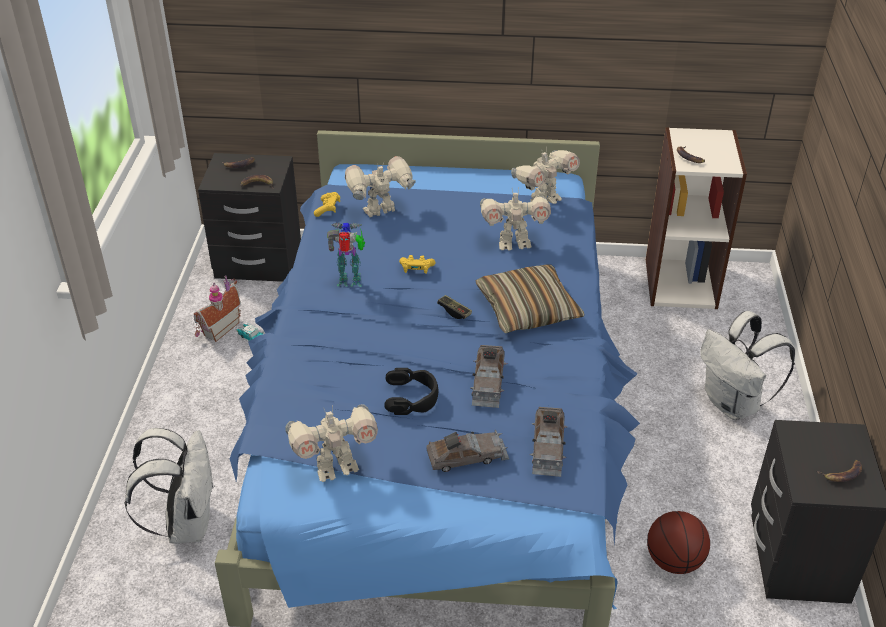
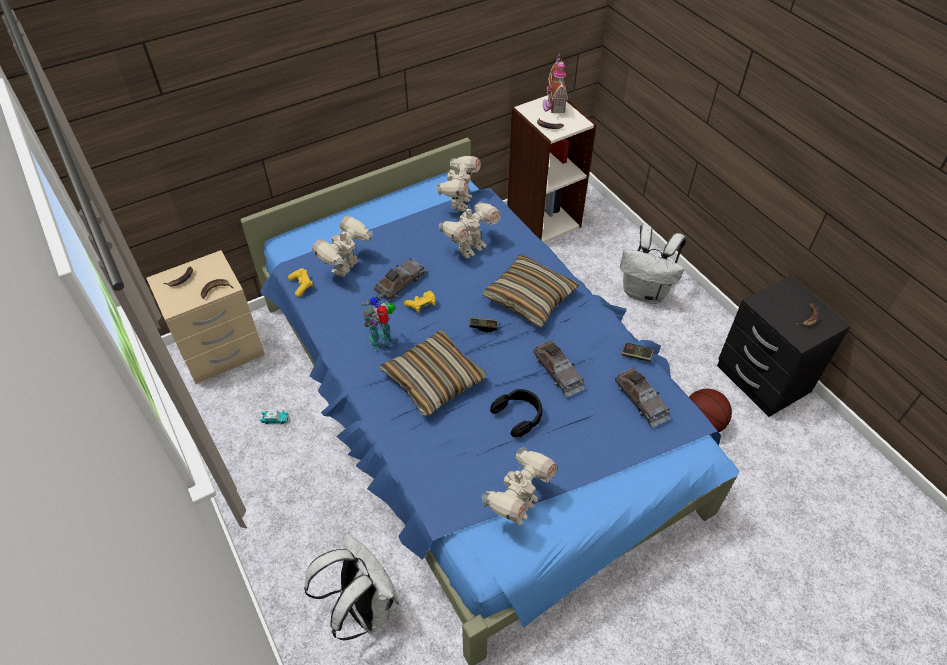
camera: 35 degrees left, 10 degrees up
(218, 328) = (239, 426): toy house -> toy house (553, 105)
(258, 262) = (221, 350): black nightstand -> beige nightstand
(366, 333) = (434, 379): none -> pillow
(467, 456) = (599, 440): grey toy car -> grey toy car (401, 282)
(585, 407) = (636, 355): none -> game controller

